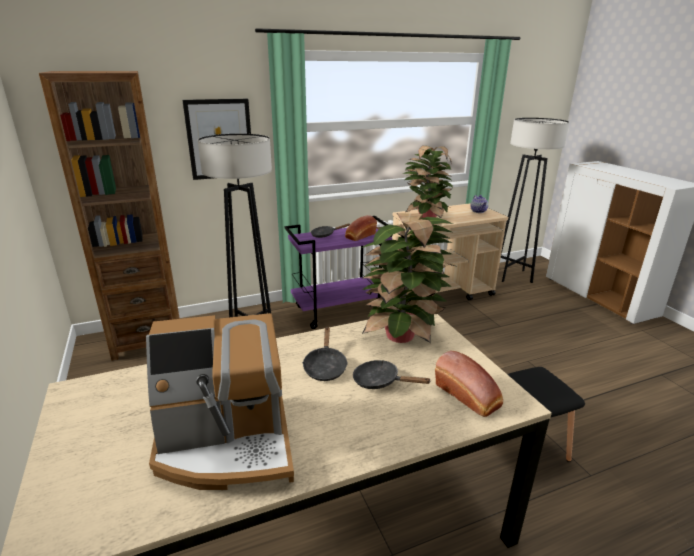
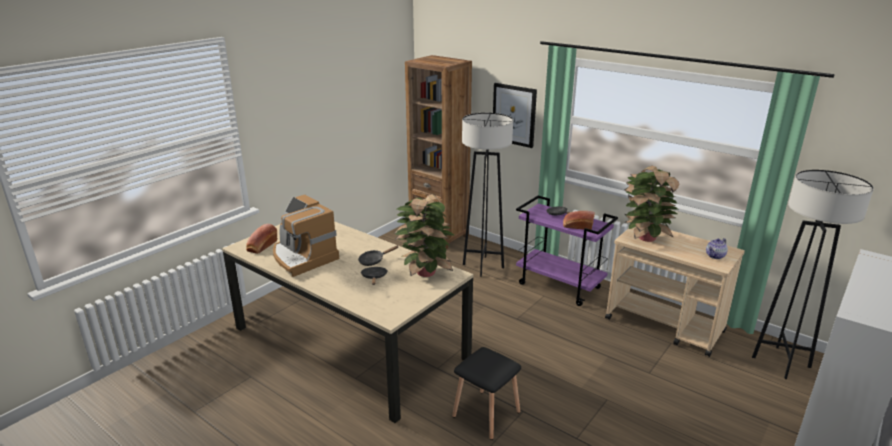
camera: 60 degrees right, 0 degrees up
(469, 396) = (383, 304): bread -> bread (261, 246)

